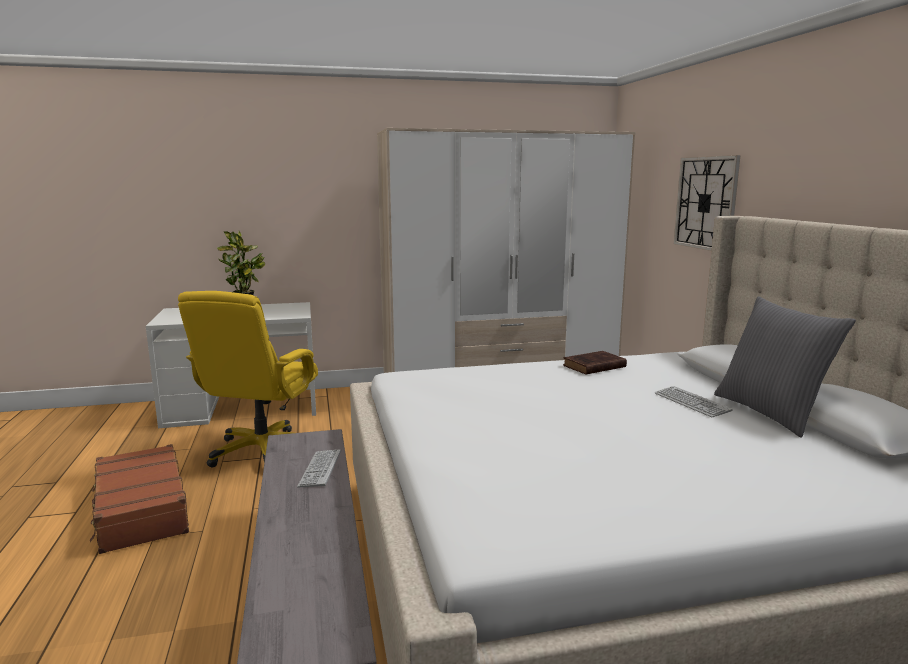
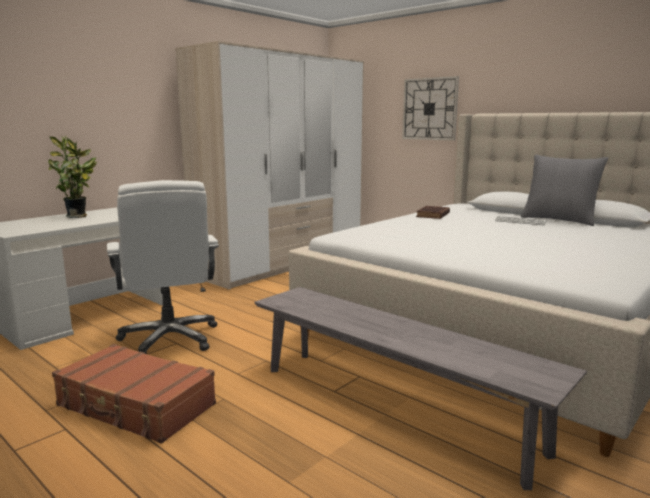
camera: 35 degrees left, 0 degrees up
(262, 451) = (170, 339): yellow office chair -> white office chair
(320, 469) = (343, 308): keyboard -> none

